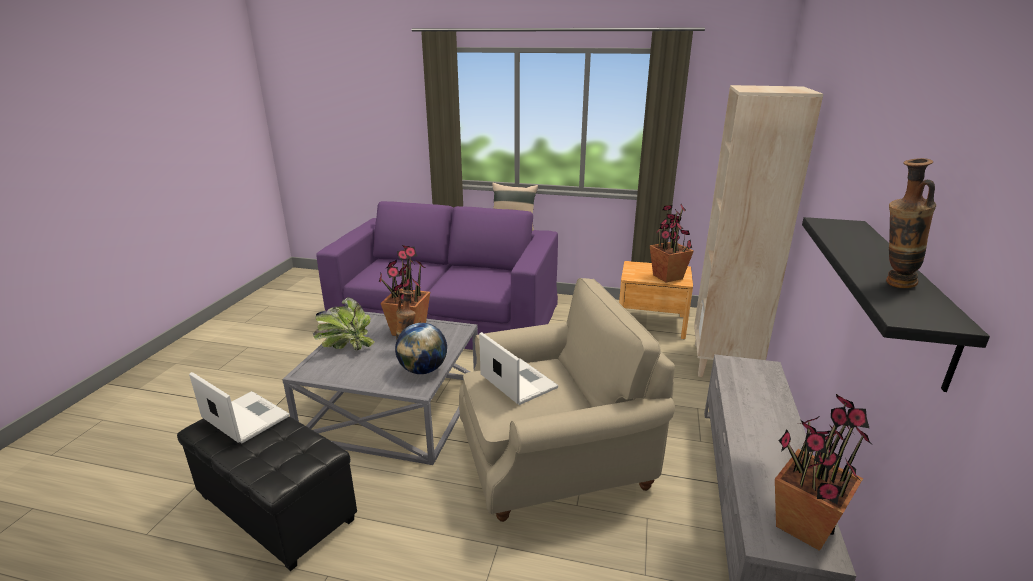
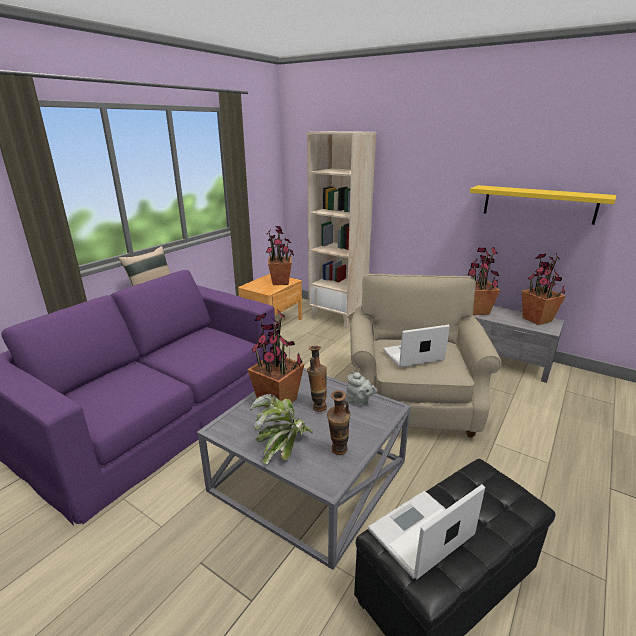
camera: 70 degrees left, 0 degrees up
(423, 370) = (359, 401): globe -> grey teapot
(758, 442) = (476, 311): none -> potted plant
(891, 284) = (569, 193): vase -> vase (338, 453)
(903, 296) = (538, 204): black shelf -> yellow shelf

